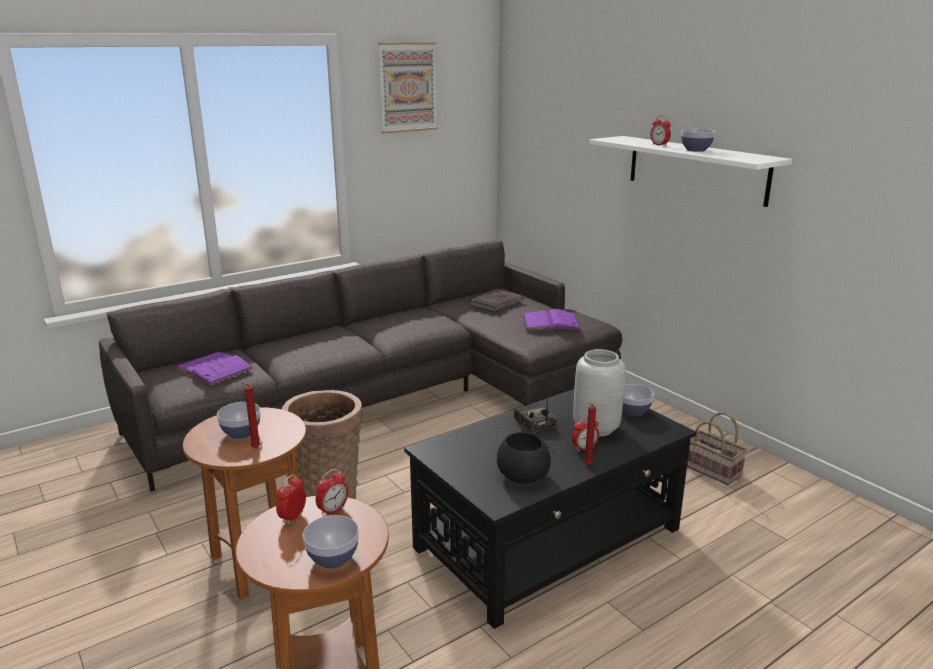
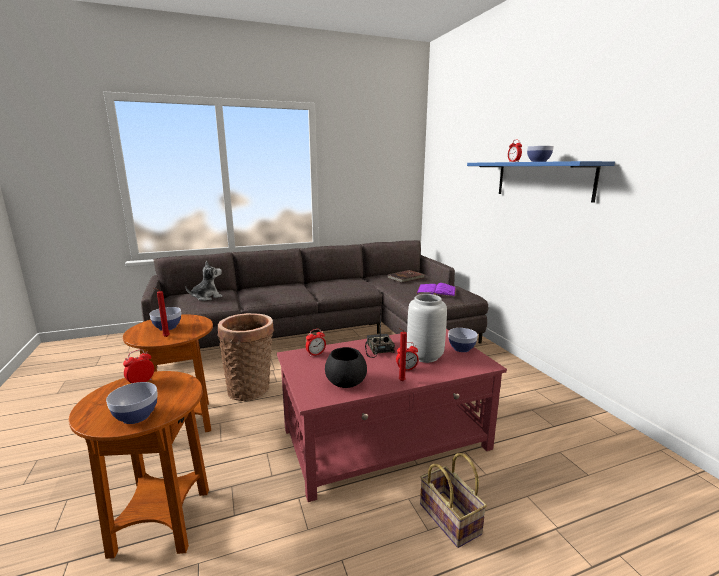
camera: 15 degrees right, 5 degrees down
(214, 368) = (207, 297): purple book -> plush toy
(333, 510) = (172, 382): alarm clock -> alarm clock (316, 354)
(407, 87) = (361, 139): picture -> none
(549, 538) = (386, 439): black coffee table -> red coffee table
(696, 169) = (542, 180): white shelf -> blue shelf
(713, 470) = (539, 408): basket -> basket (451, 519)

